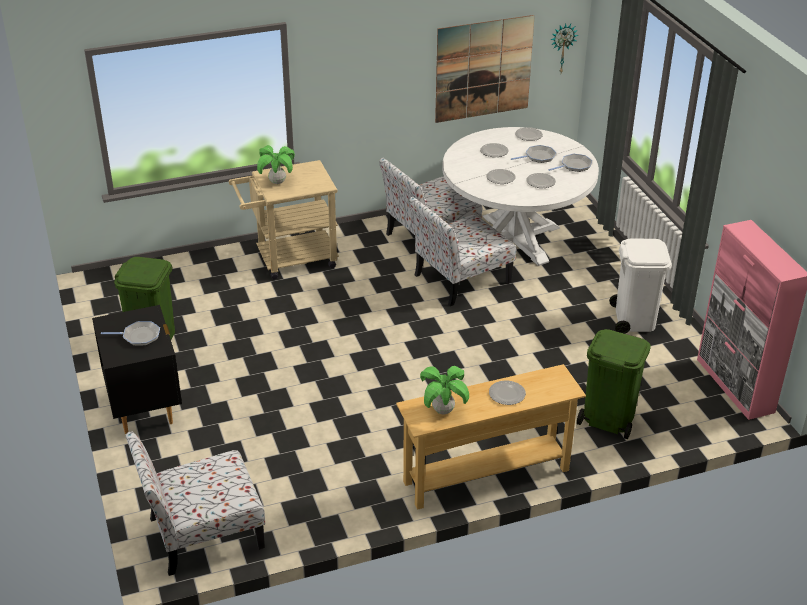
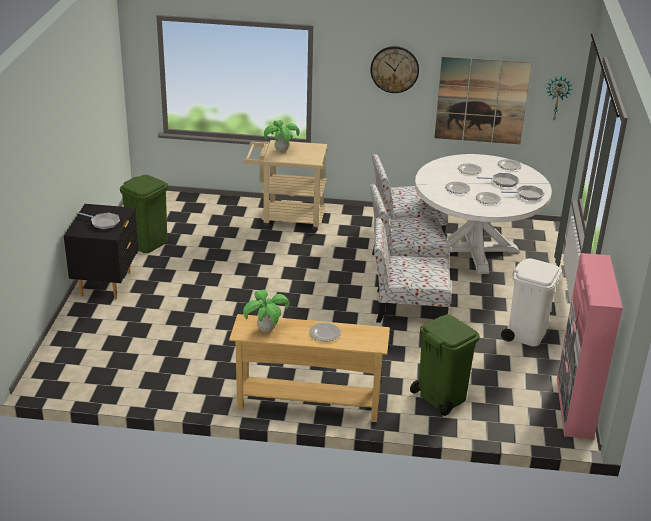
camera: 25 degrees right, 5 degrees down
(203, 534) = (77, 373): chair -> chair (408, 308)
(385, 54) = (394, 69): none -> wall clock

